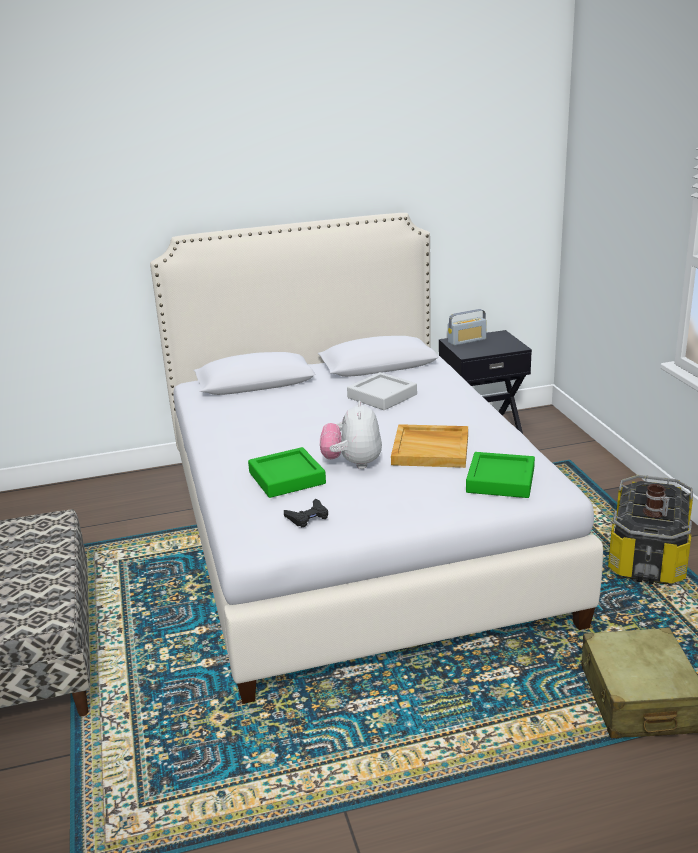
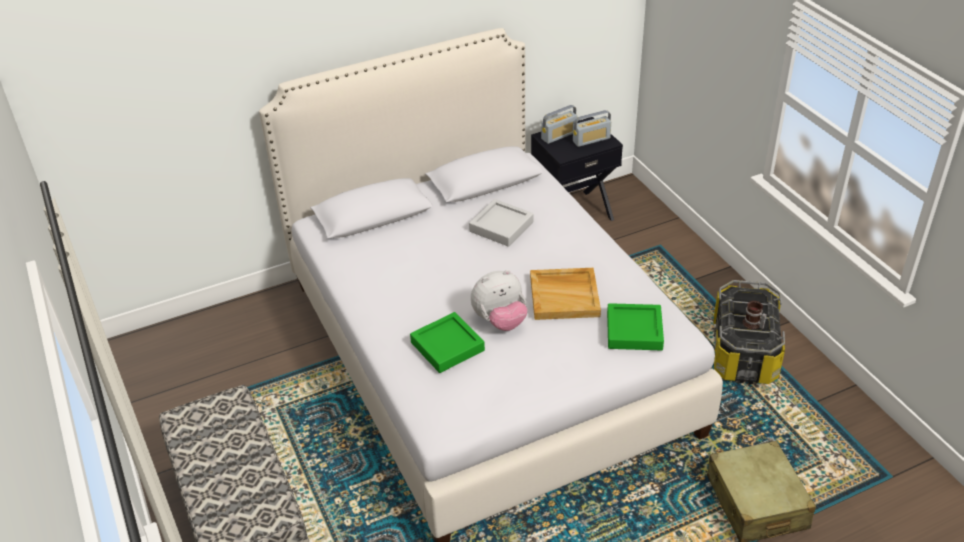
camera: 10 degrees left, 15 degrees up
(308, 517) = (481, 393): black game controller -> none
(352, 463) = (500, 321): plush toy -> plush toy turned 105 degrees counterclockwise
(499, 345) = (591, 140): none -> radio

